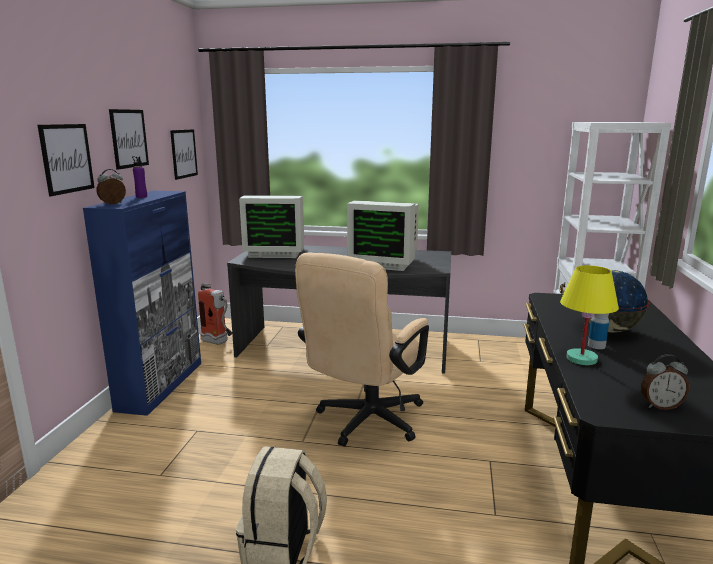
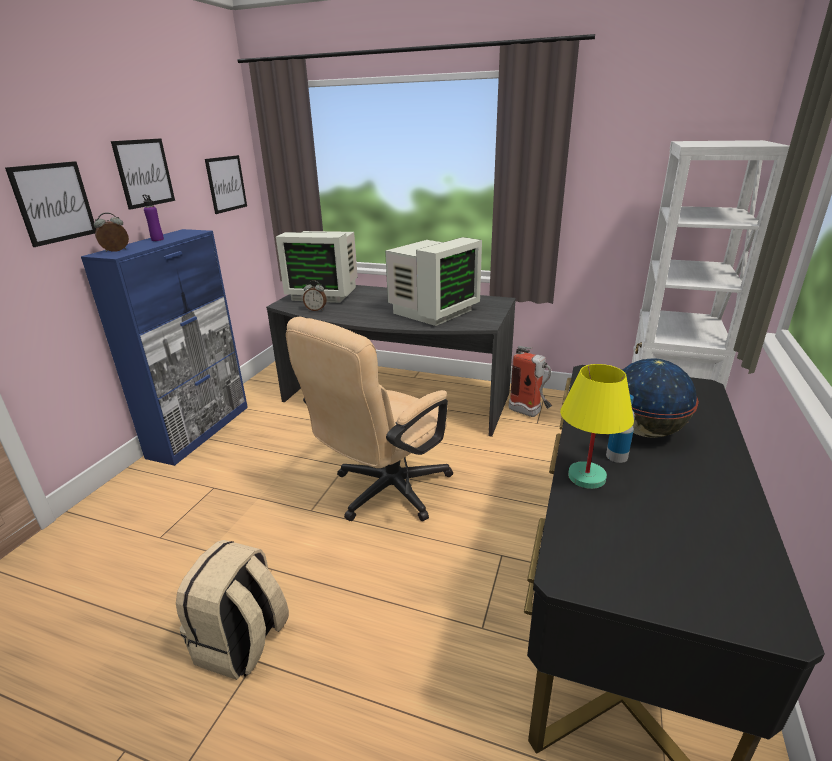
camera: 10 degrees right, 10 degrees up
(218, 342) = (273, 383): fire extinguisher -> fire extinguisher (530, 413)
(385, 262) = (432, 311): monitor -> monitor turned 75 degrees counterclockwise
(660, 406) = (653, 571): alarm clock -> alarm clock (316, 310)

